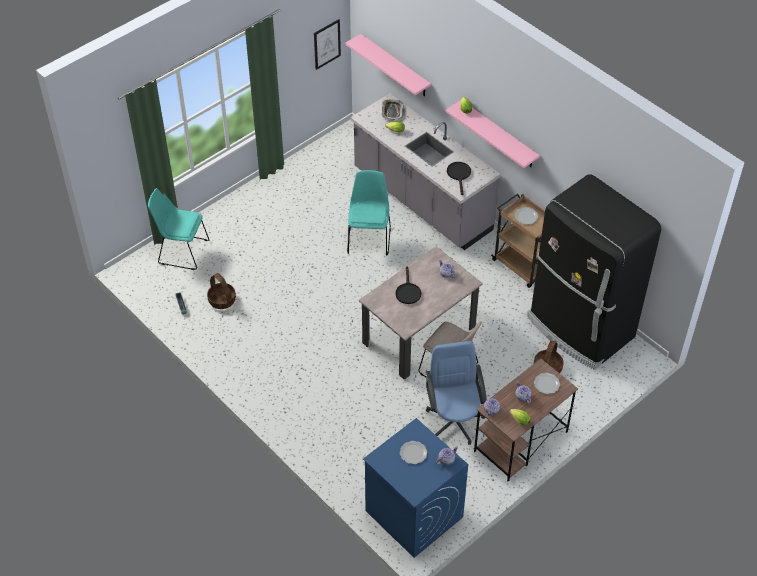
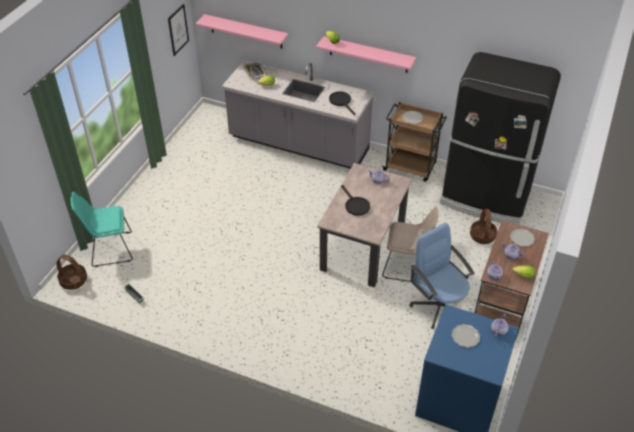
camera: 25 degrees left, 5 degrees down
(222, 300) = (171, 278): basket -> basket (74, 280)
(369, 239) = (273, 186): turquoise chair -> none

